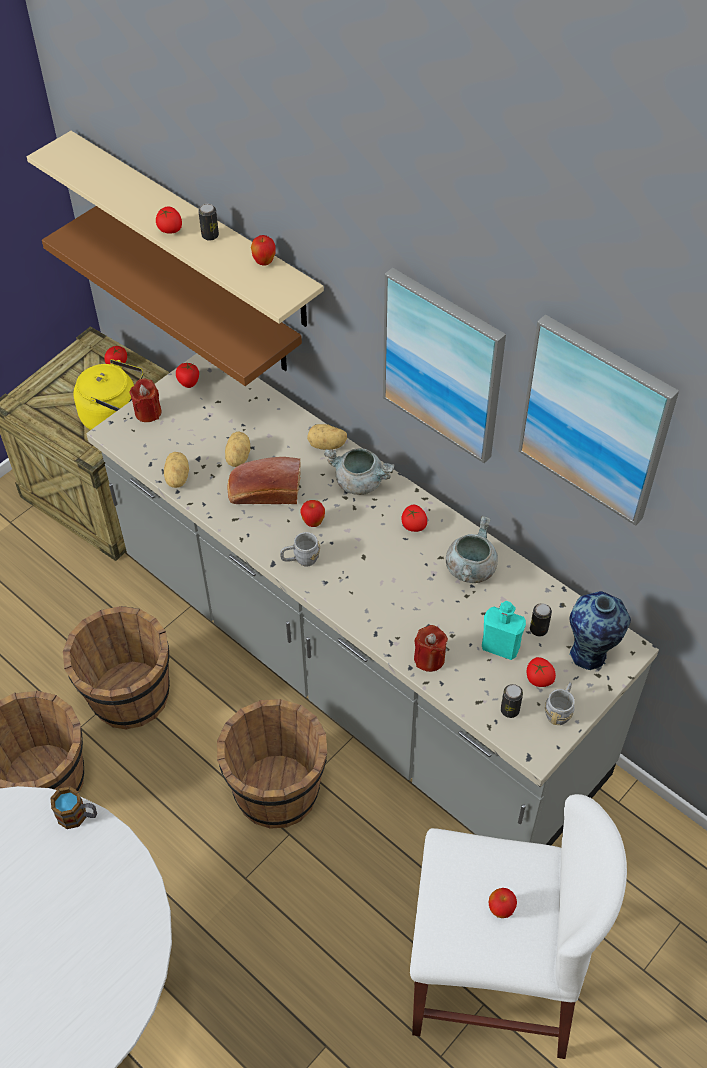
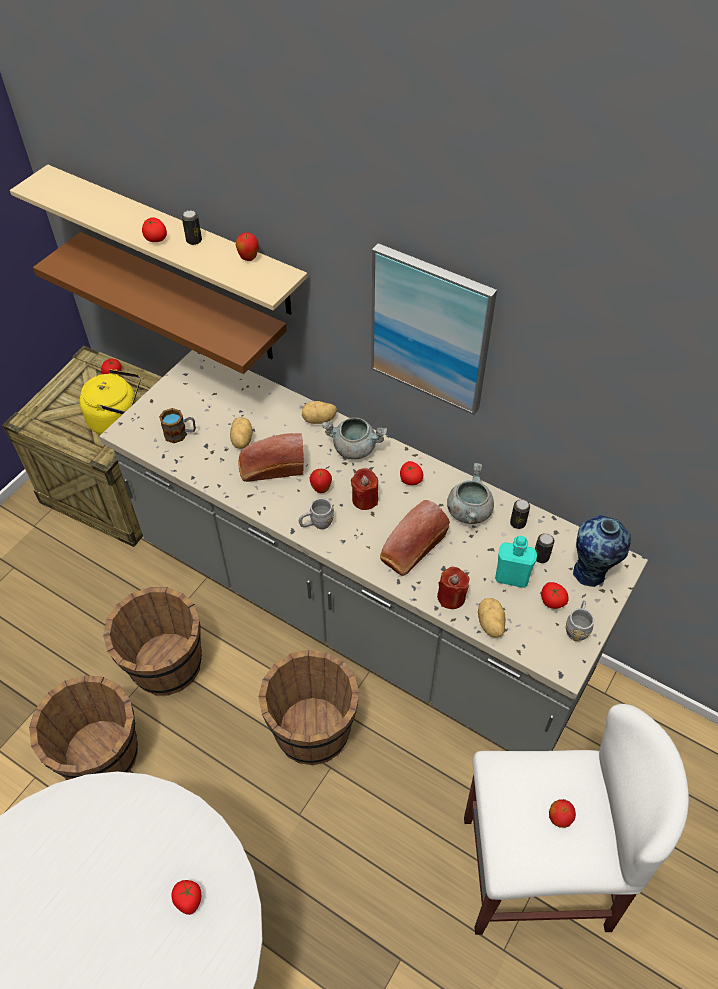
camera: 10 degrees left, 0 degrees up
(78, 816) = (149, 794): mug -> mug (180, 434)
(148, 412) = (153, 411): red candle -> red candle (365, 499)
(176, 478) = (189, 465): potato -> potato (490, 624)
(188, 382) = (184, 380): tomato -> tomato (189, 900)
(398, 601) = (411, 549): none -> bread
(510, 710) = (533, 633): can -> can (517, 523)
(595, 419) = (590, 358): picture -> none

